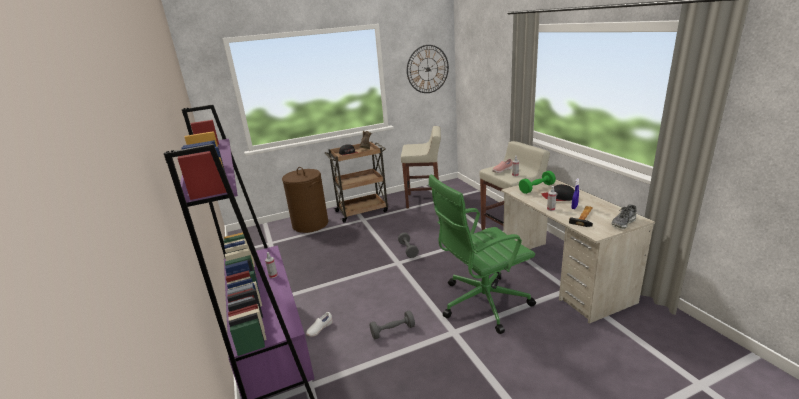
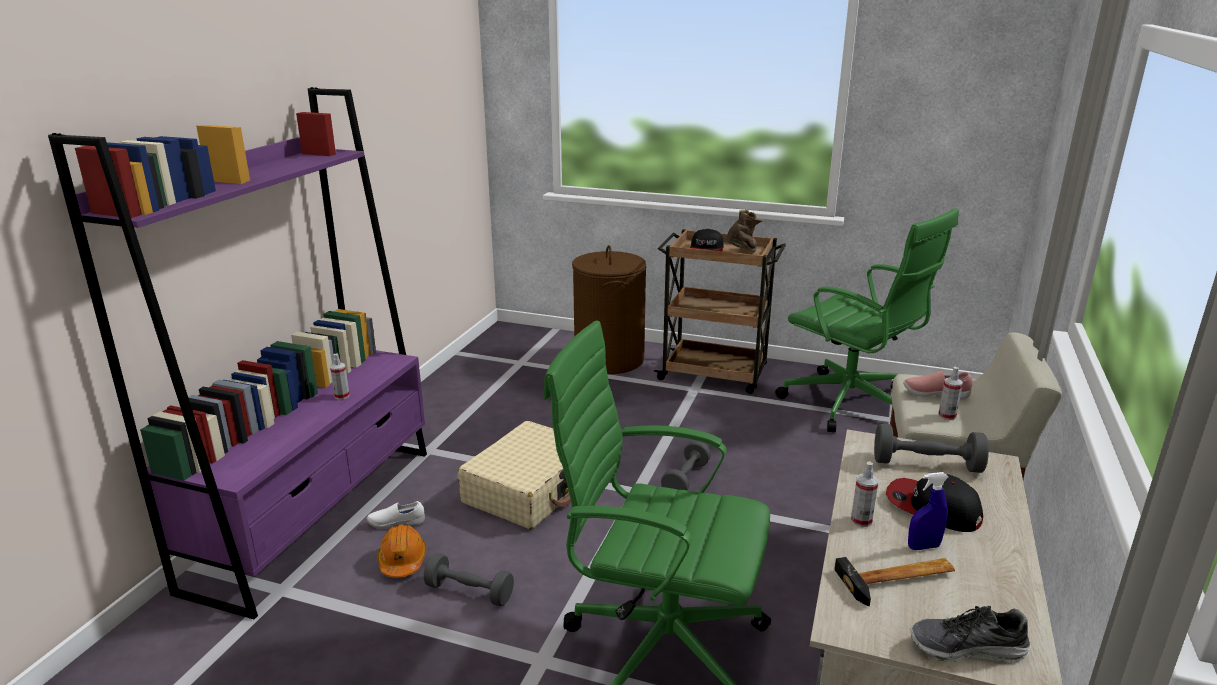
camera: 40 degrees right, 0 degrees up
(346, 339) = (402, 561): none -> orange hard hat
(356, 284) = (530, 489): none -> beige suitcase
(424, 200) = (851, 405): beige stool -> green office chair
(427, 69) = (968, 107): wall clock -> none
(536, 188) = (926, 464): green dumbbell -> grey dumbbell

